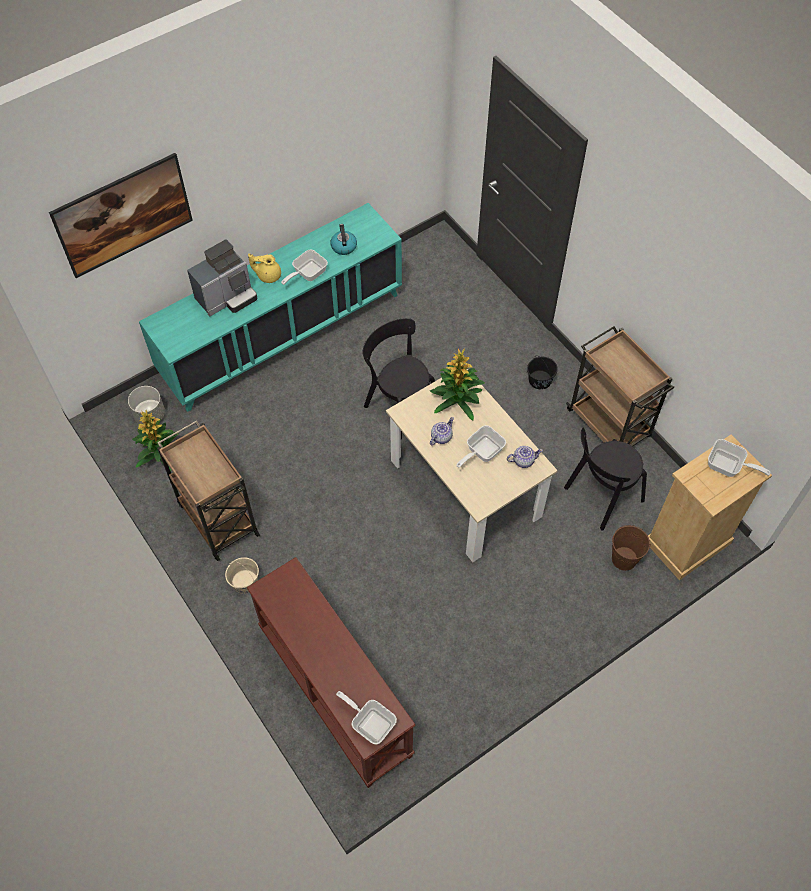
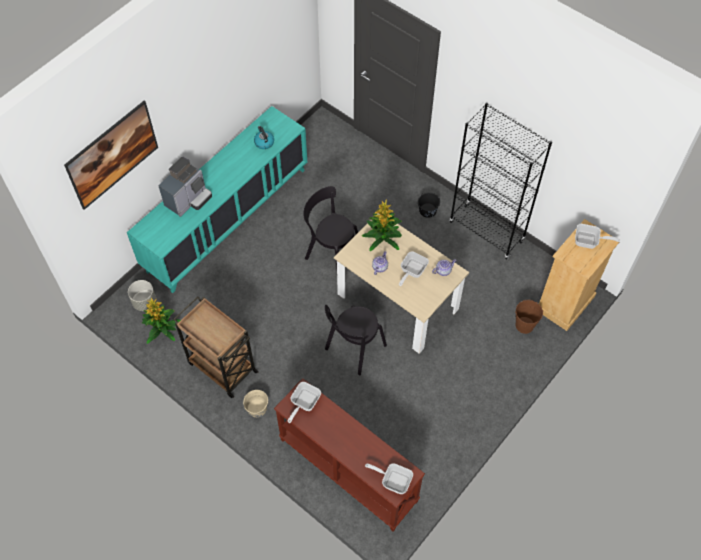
camera: 15 degrees left, 0 degrees up
(268, 275) = (214, 176): yellow teapot -> none
(307, 274) = (243, 169): frying pan -> frying pan (303, 403)
(601, 496) = (495, 284): black chair -> black chair (353, 349)
(609, 424) = (486, 231): brown cart -> black bookcase

